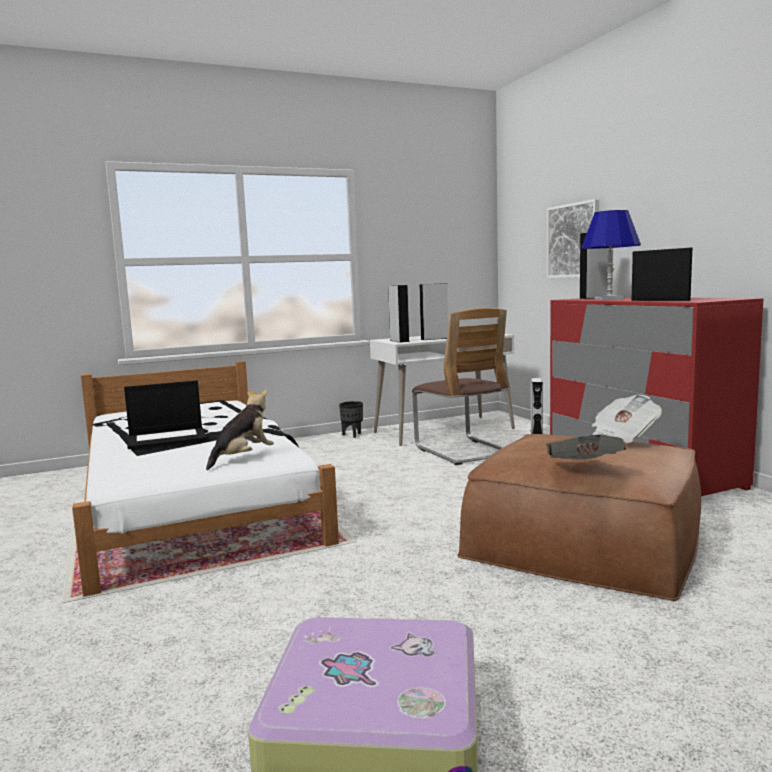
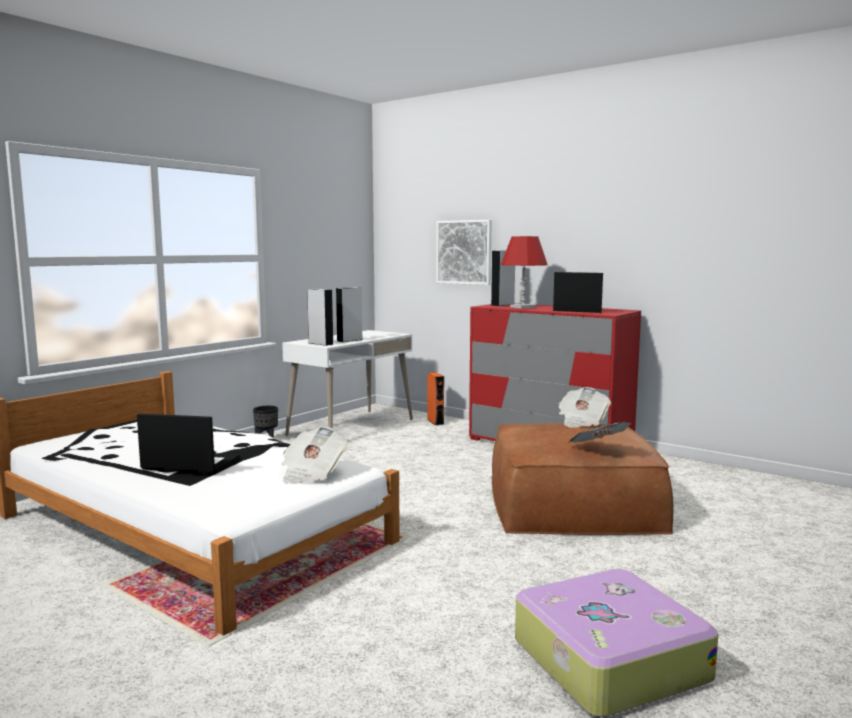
camera: 30 degrees left, 0 degrees up
(168, 438) = (189, 464): laptop -> laptop turned 120 degrees counterclockwise
(243, 458) = (312, 473): plush toy -> newspaper
(462, 451) = (394, 445): chair -> none
(536, 433) = (435, 422): grey speaker -> orange speaker
(609, 299) = (523, 307): blue table lamp -> red table lamp

